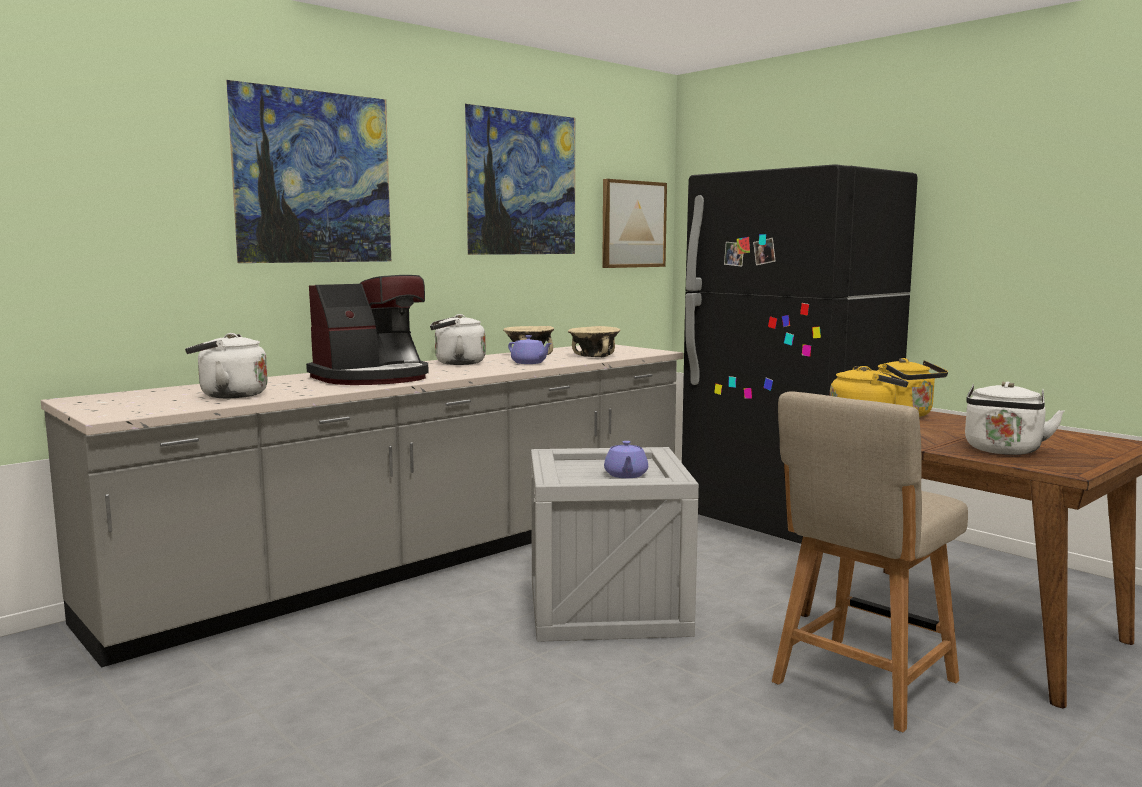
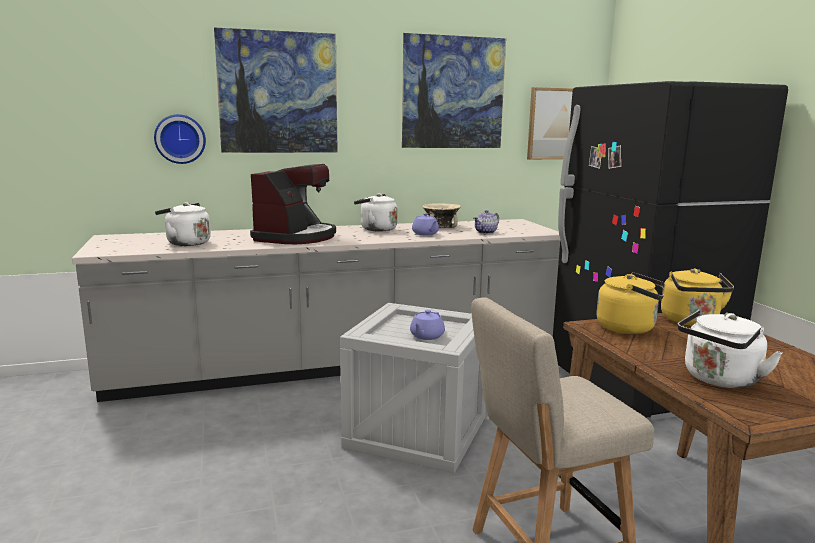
camera: 25 degrees right, 5 degrees up
(177, 243) = (180, 139): none -> wall clock
(372, 377) = (296, 237): coffee machine -> coffee machine turned 60 degrees counterclockwise
(594, 356) = (486, 232): beige bowl -> teapot

